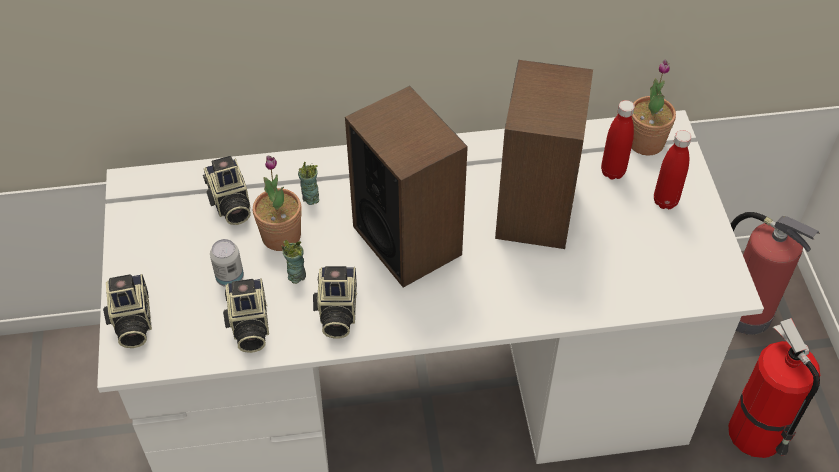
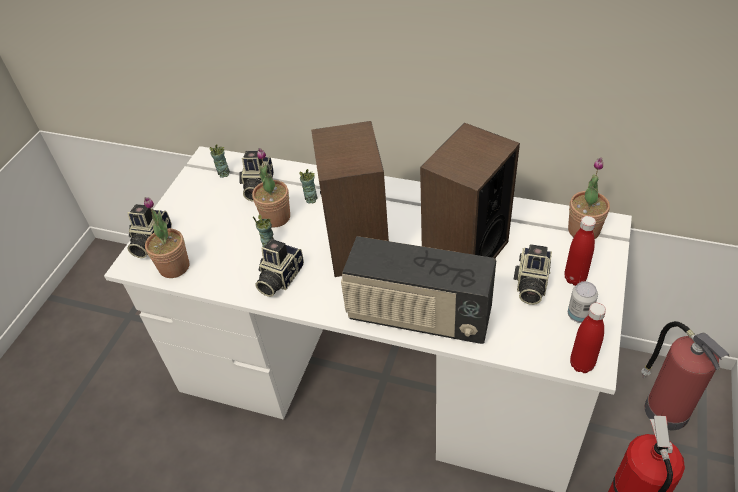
camera: 30 degrees right, 5 degrees down
(169, 198) = (223, 173): none -> cup
(189, 343) = (174, 267): none -> potted plant
(230, 277) = (226, 233): can -> can (579, 315)
(248, 325) = (217, 268): camera -> camera (530, 284)
(527, 301) = (418, 317): none -> radio
(612, 172) = (543, 244): red bottle -> red bottle (581, 364)

